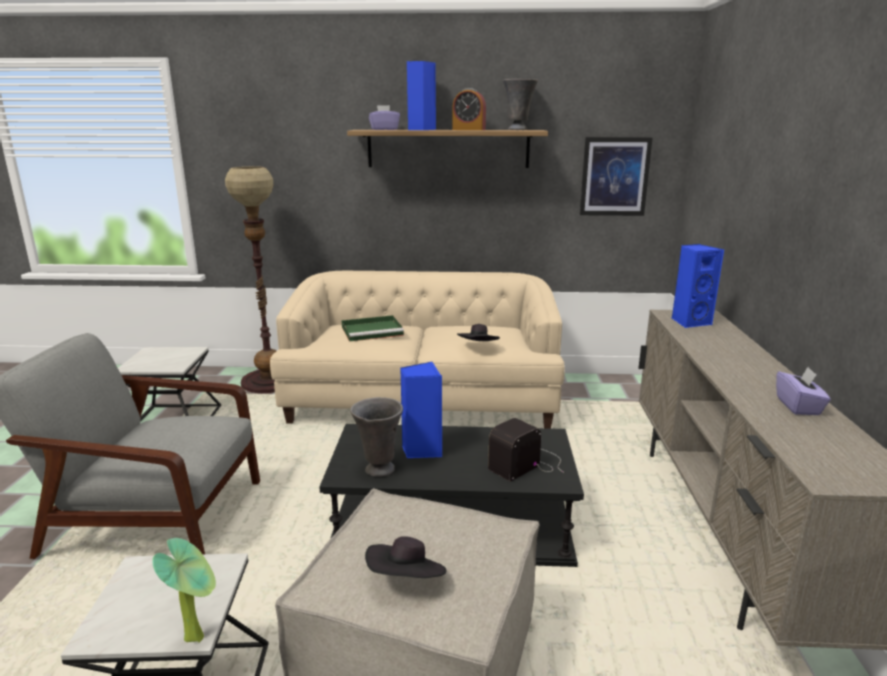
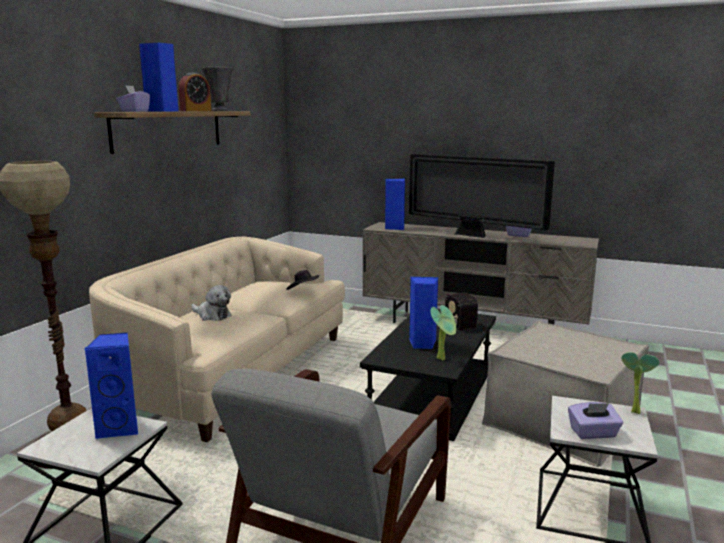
camera: 70 degrees left, 5 degrees down
(130, 592) = (593, 433): none -> purple tissue box
(173, 361) = (120, 428): none -> blue speaker
(373, 331) = (212, 315): green tray -> plush toy
(378, 469) = (443, 358): grey vase -> potted plant
(406, 580) = (591, 350): black hat -> none
(614, 176) = (259, 147): picture -> none
(727, 372) = (473, 235): none -> television

